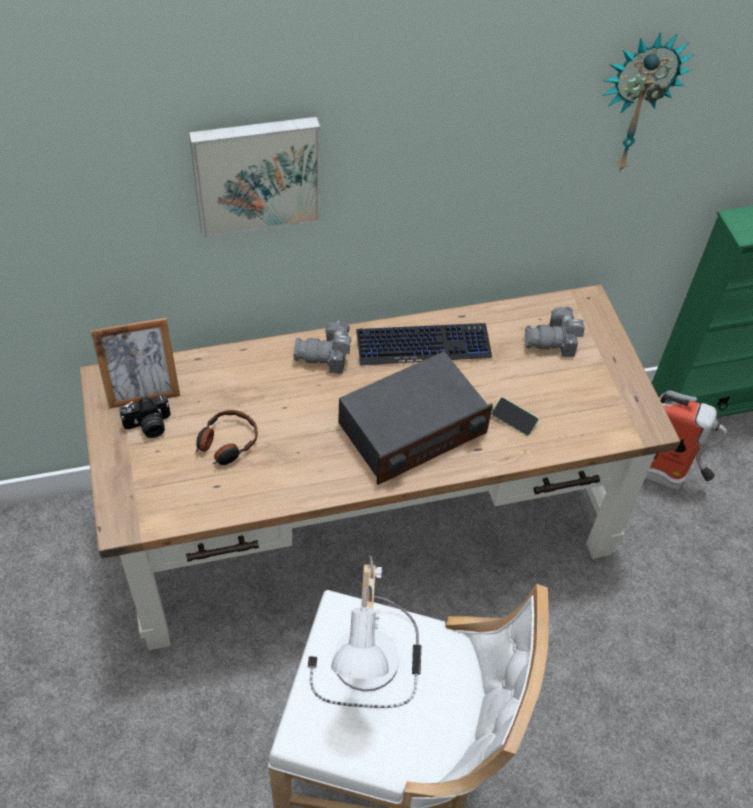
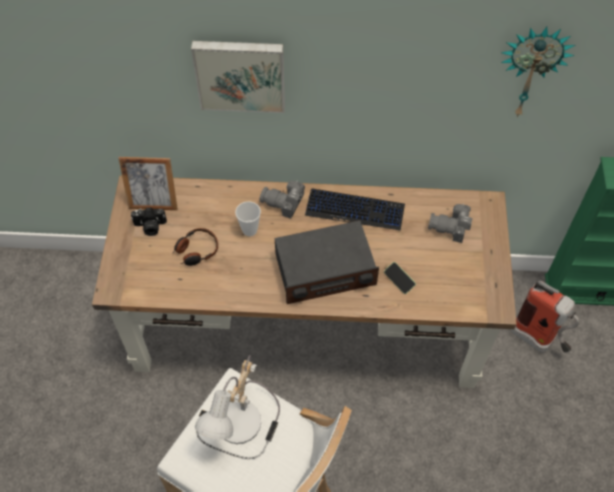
camera: 20 degrees right, 5 degrees up
(291, 400) = (249, 230): none -> cup

